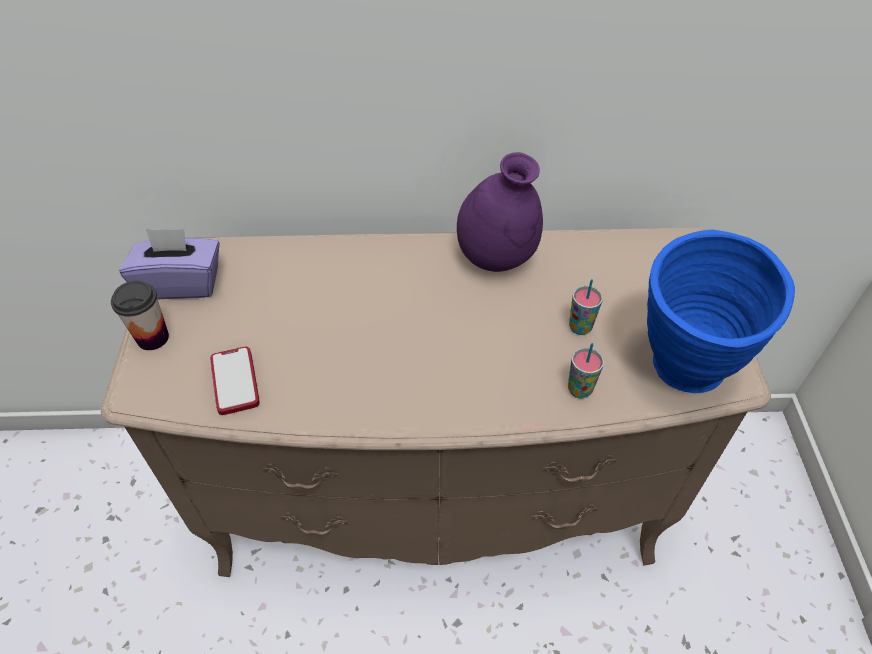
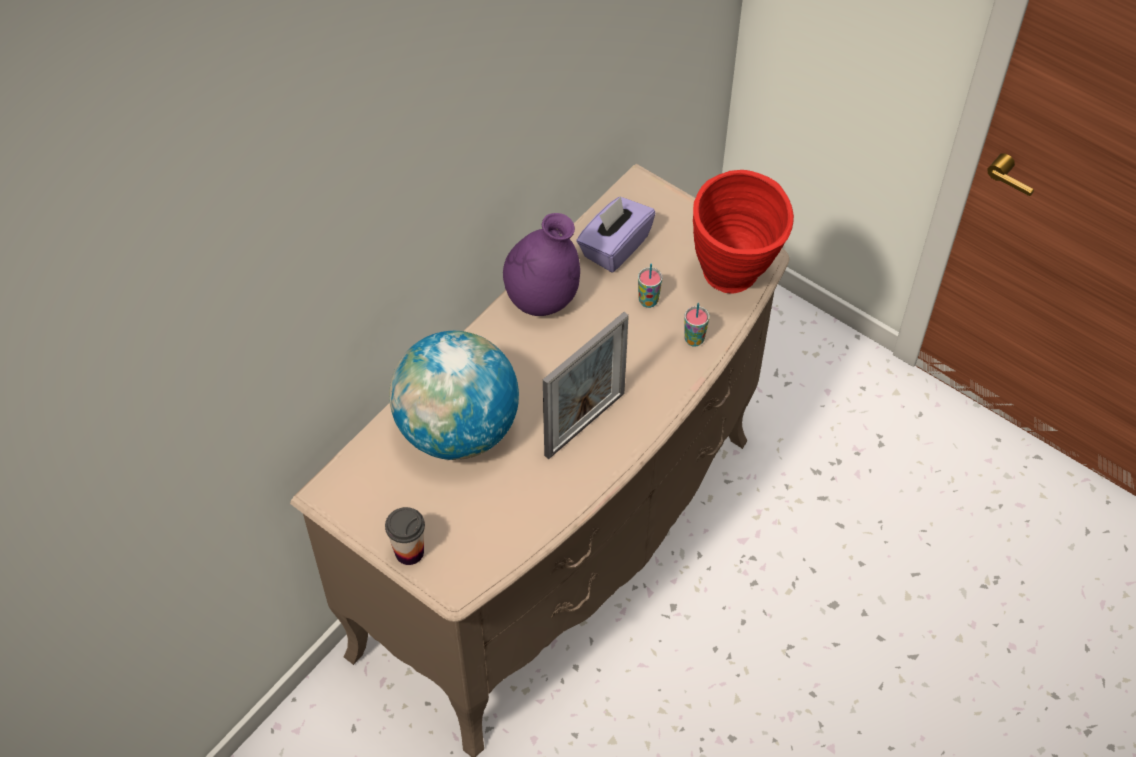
camera: 50 degrees left, 5 degrees up
(181, 283) = (367, 505): purple tissue box -> purple tissue box (614, 247)
(235, 381) = (503, 522): phone -> none
(308, 290) = (457, 430): none -> globe
(397, 370) = (585, 424): none -> picture frame
(681, 377) = (734, 282): blue vase -> red vase

